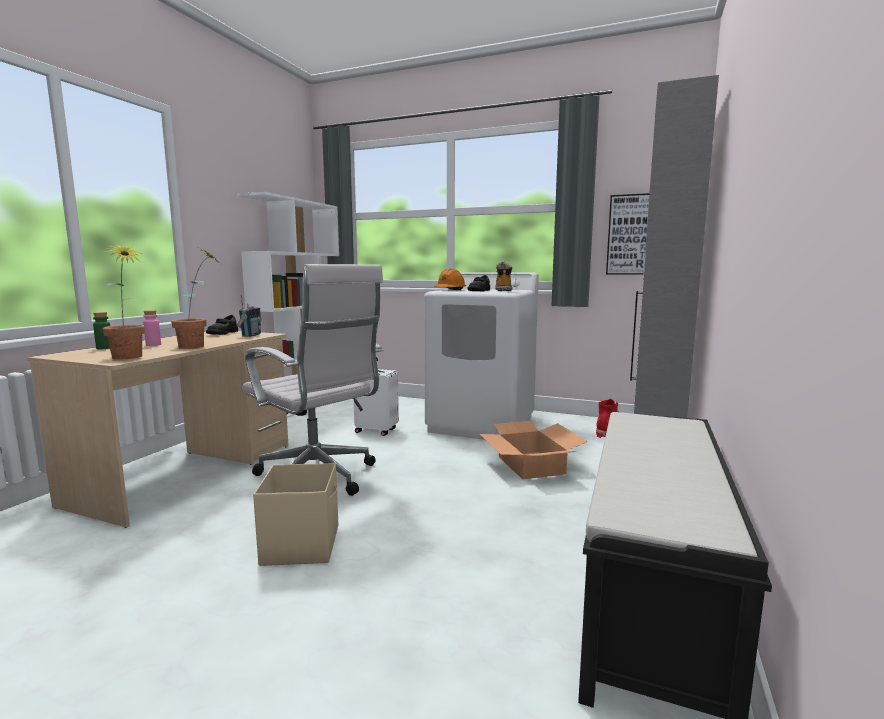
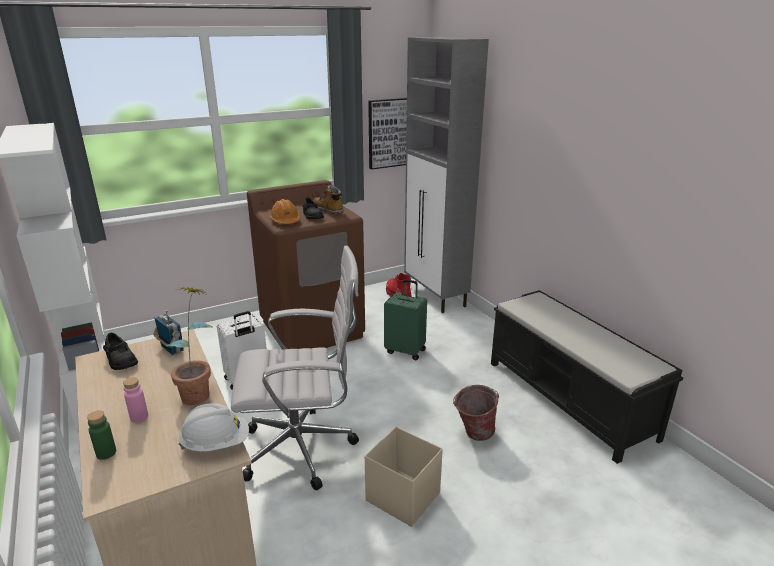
camera: 50 degrees left, 15 degrees up
(130, 358) = (216, 443): potted plant -> white hard hat
(456, 548) = (473, 434): none -> bucket
(482, 424) = (312, 328): white washing machine -> brown washing machine
(530, 465) = (405, 350): cardboard box -> green suitcase

